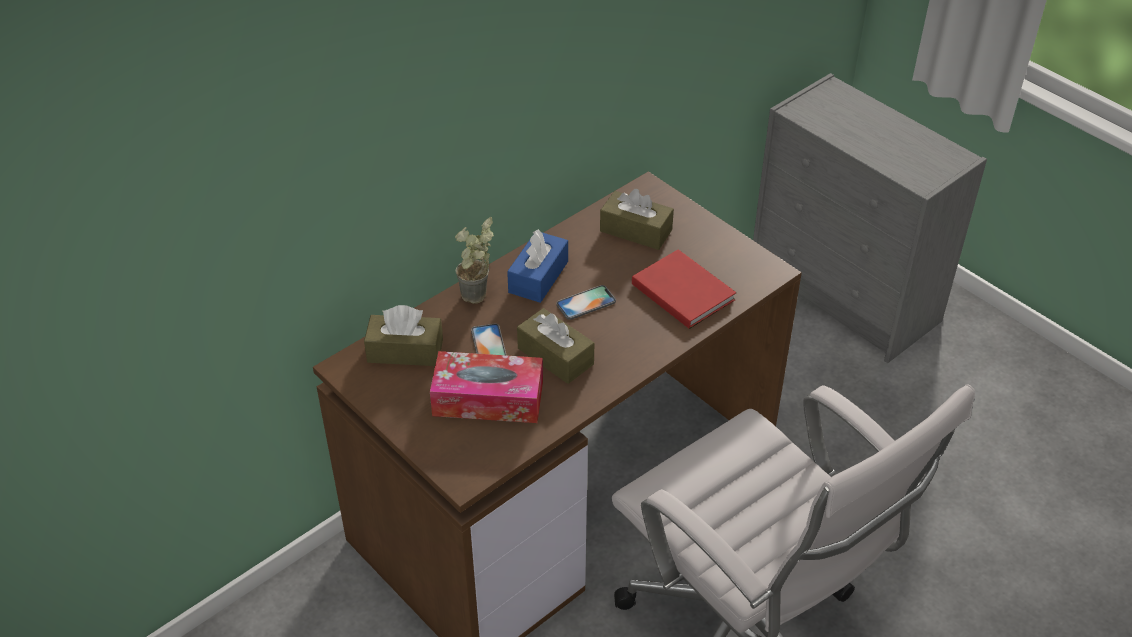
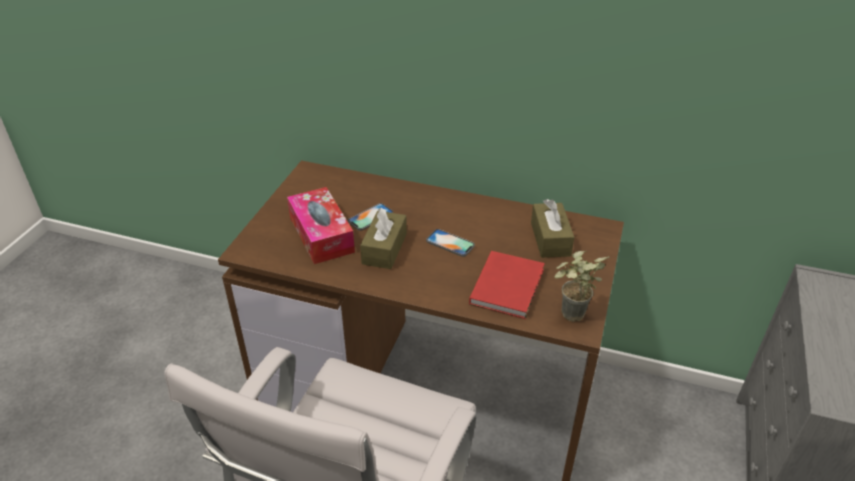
camera: 60 degrees right, 5 degrees down
(405, 351) = (339, 186): brown tissue box -> none
(477, 301) = (409, 196): potted plant -> potted plant (569, 318)
(538, 277) = (456, 213): blue tissue box -> none

